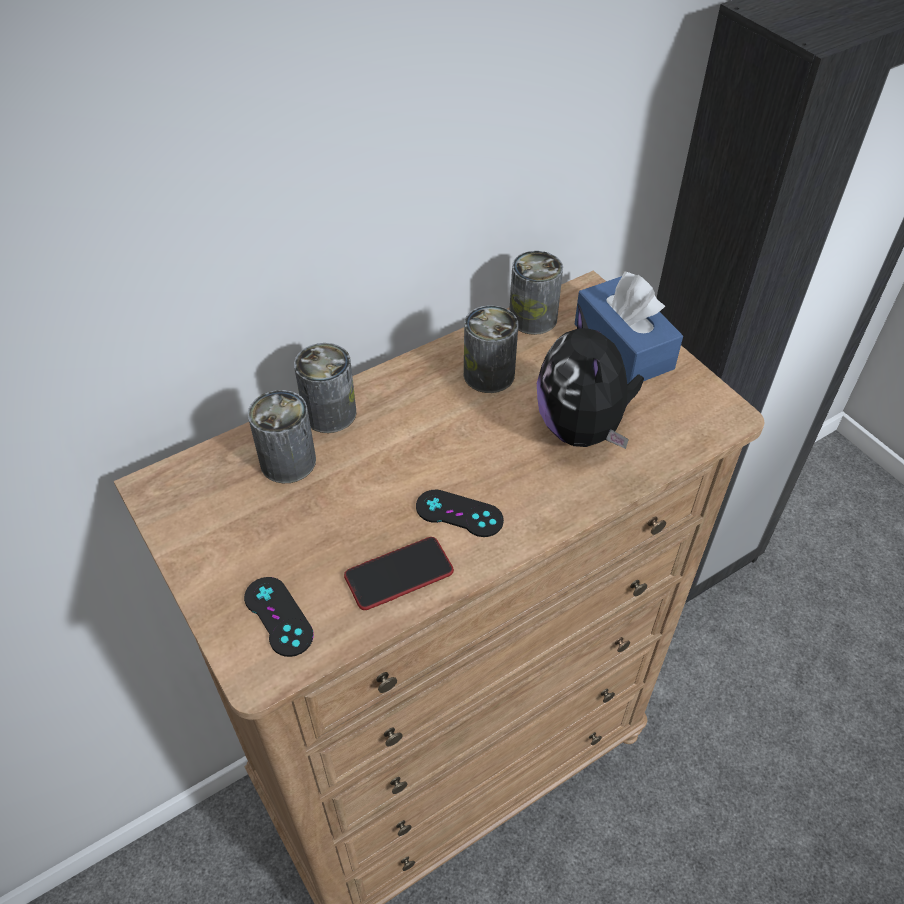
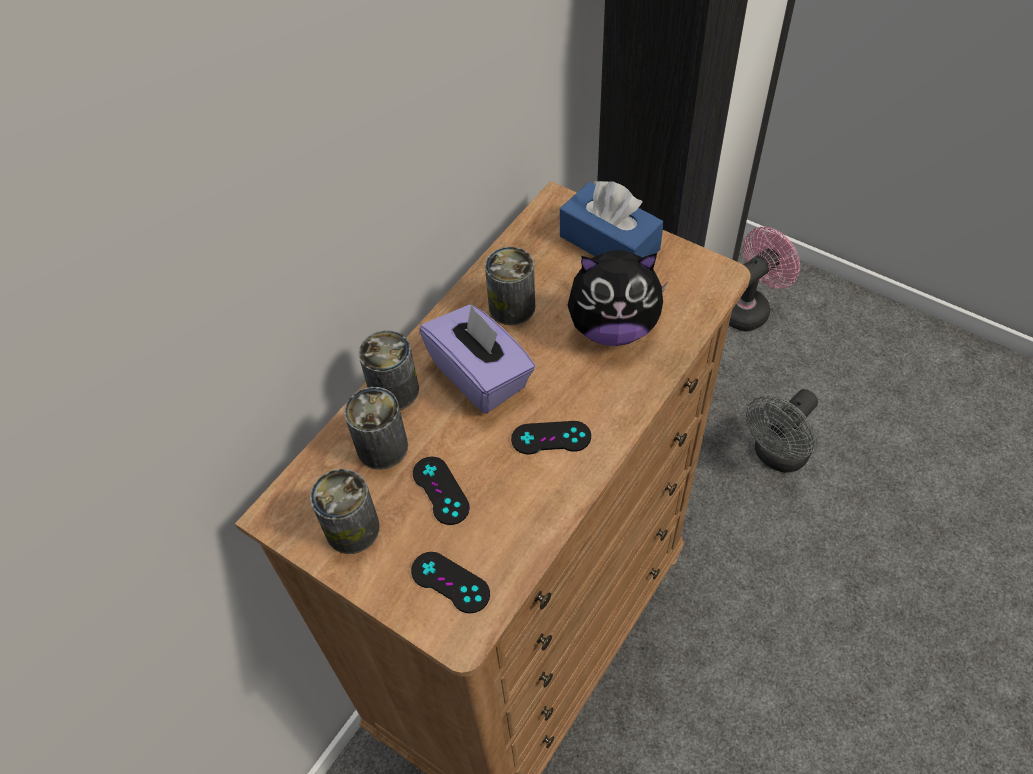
camera: 20 degrees left, 5 degrees up
(320, 523) = (440, 490): none -> black game controller
(399, 574) = (529, 508): phone -> none
(421, 428) = (480, 375): none -> purple tissue box
(533, 318) = (522, 242): can -> can (352, 529)
(583, 428) = (613, 327): plush toy -> plush toy turned 60 degrees counterclockwise
(792, 676) = (776, 456): none -> grey fan
(826, 514) = (749, 307): none -> pink fan

